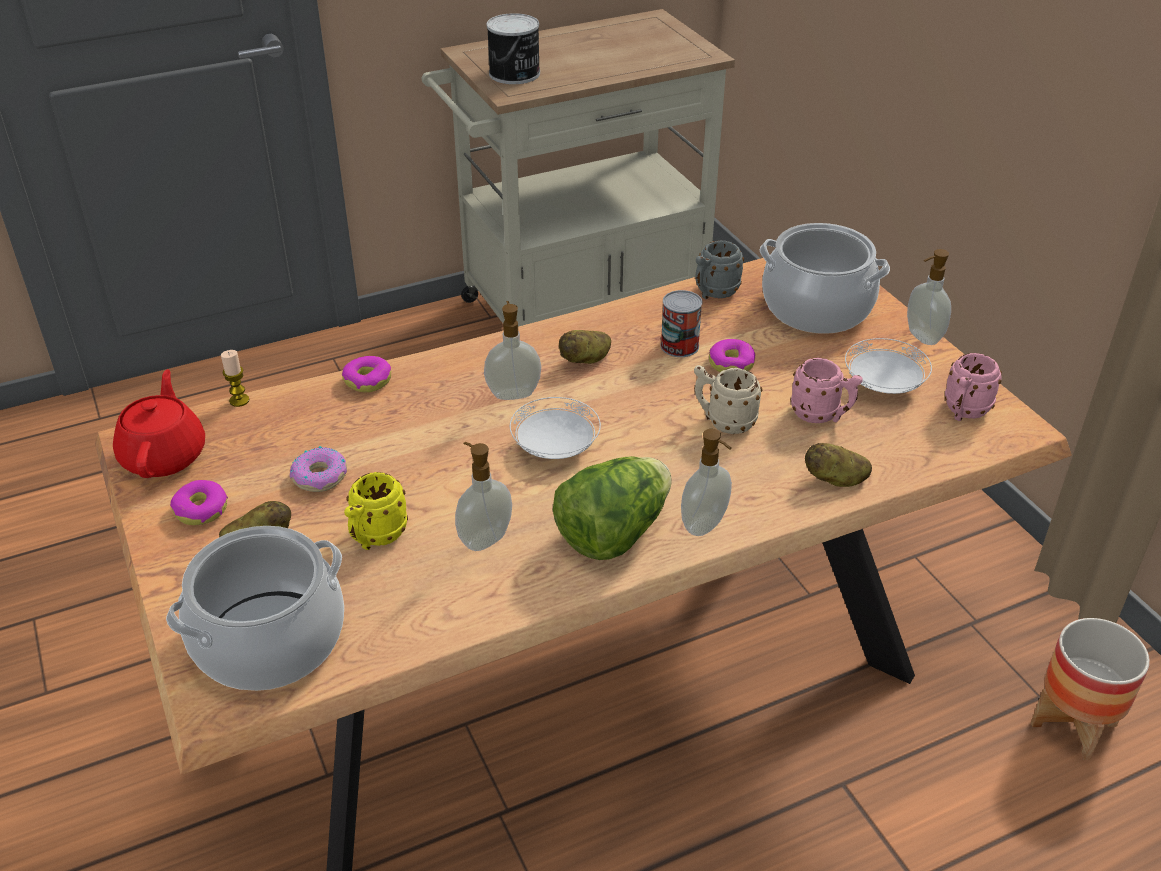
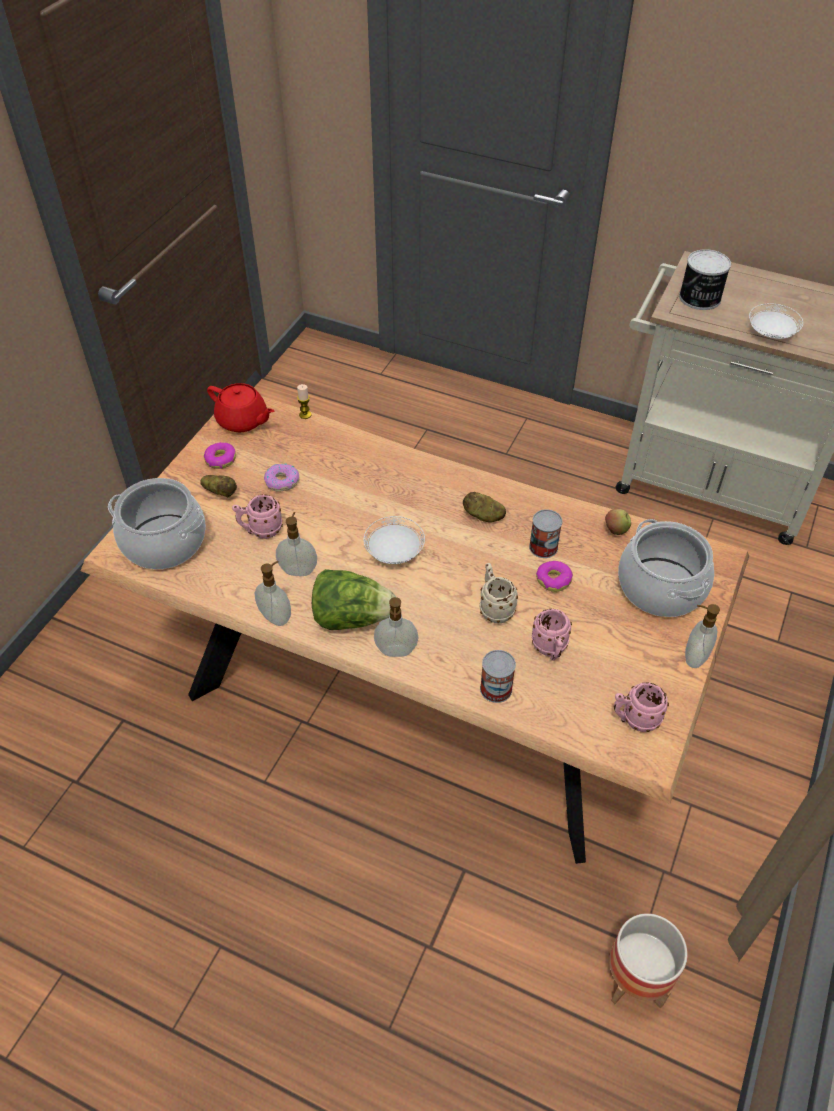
camera: 50 degrees right, 10 degrees up
(165, 455) = (243, 421): red teapot -> red teapot turned 75 degrees clockwise
(368, 380) = (369, 446): donut -> none
(375, 538) = (260, 530): yellow mug -> pink mug
(513, 393) = (420, 506): soap dispenser -> soap dispenser (276, 616)
(713, 293) = (615, 530): grey mug -> apple
(835, 480) = (496, 689): potato -> can
(884, 385) = (616, 664): white plate -> white plate (771, 333)

